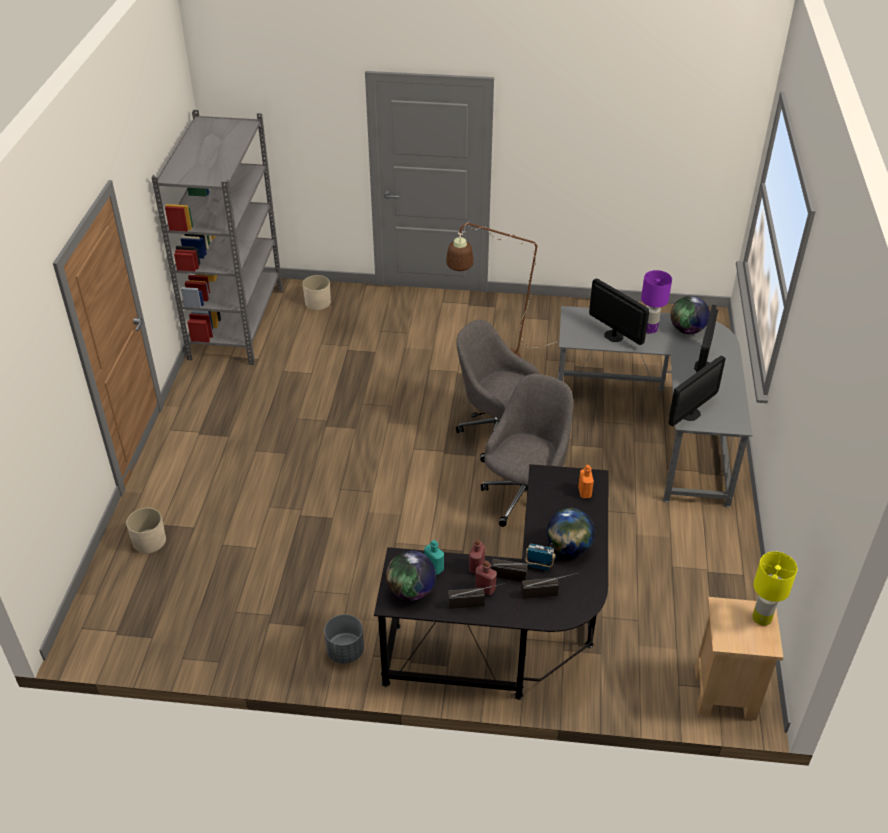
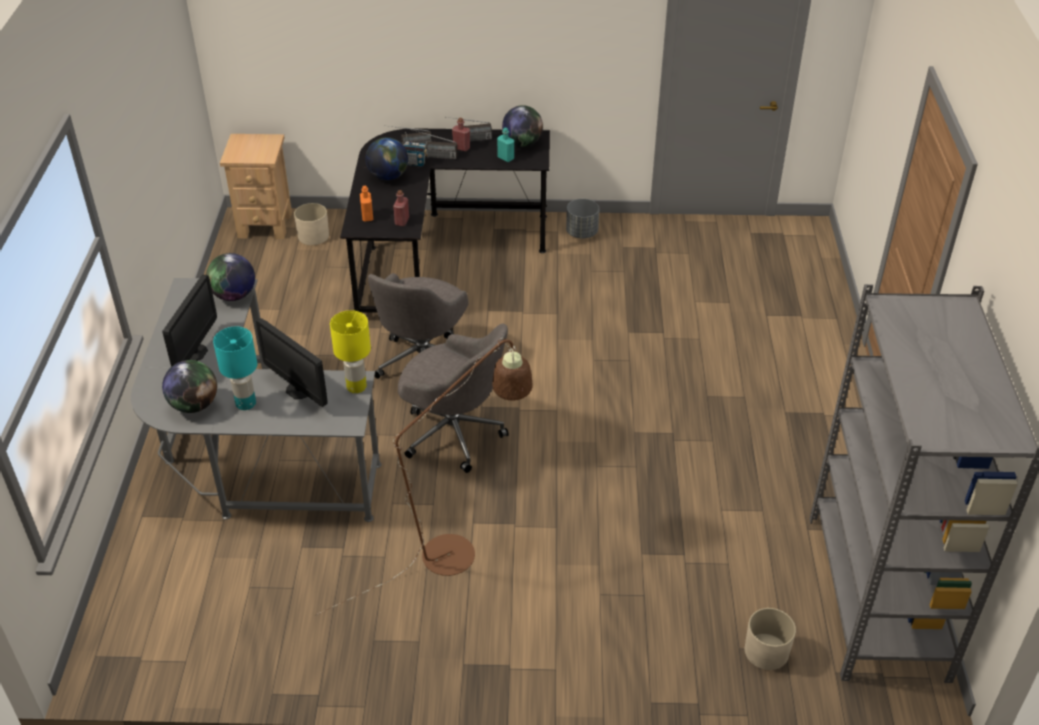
camera: 175 degrees right, 0 degrees up
(149, 541) = (803, 301): beige planter -> beige planter (313, 236)
(476, 567) = (469, 160): red bottle -> red bottle (402, 221)
(649, 329) = (246, 403): purple table lamp -> turquoise table lamp
(690, 414) = (234, 295): monitor -> globe
(761, 617) = (236, 153): yellow table lamp -> yellow table lamp (356, 387)

